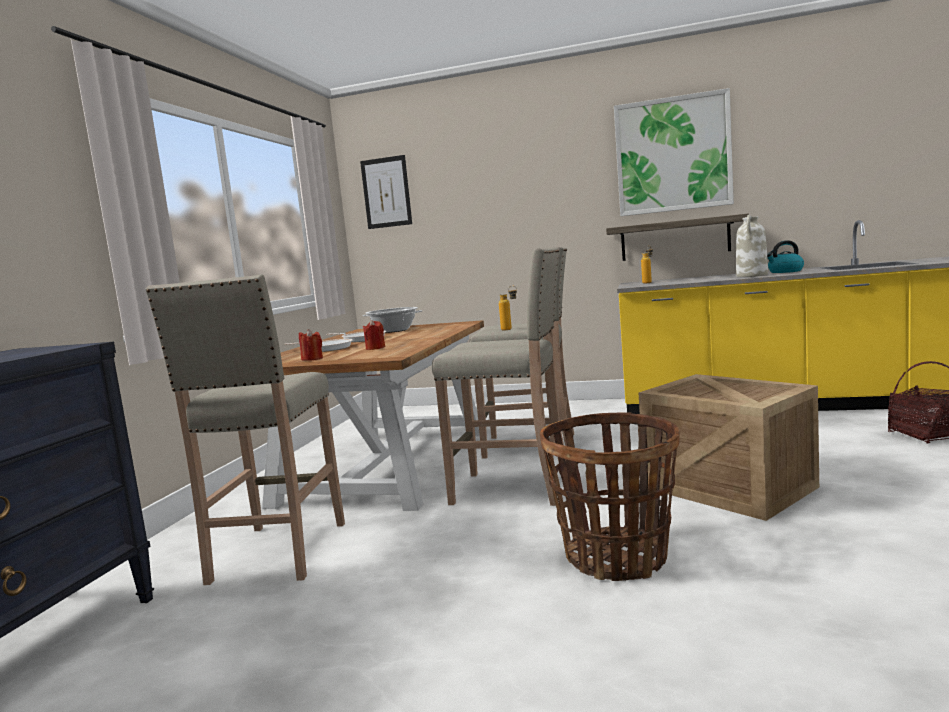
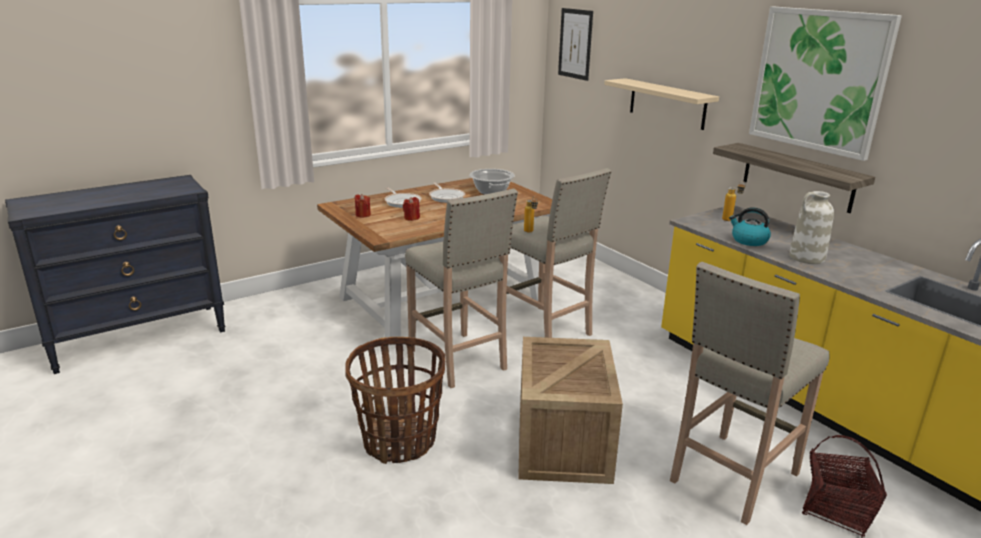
camera: 40 degrees right, 15 degrees up
(277, 553) = (295, 334): beige stool -> beige stool (731, 478)
(519, 218) = (667, 103): none -> beige shelf
(785, 272) = (859, 266): kettle -> kettle (748, 240)

